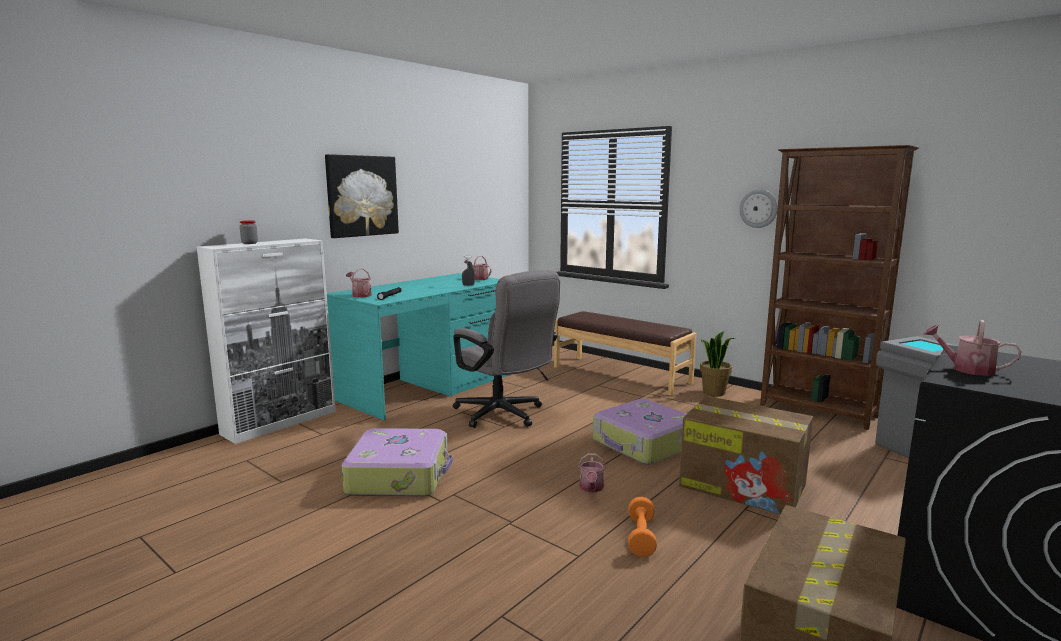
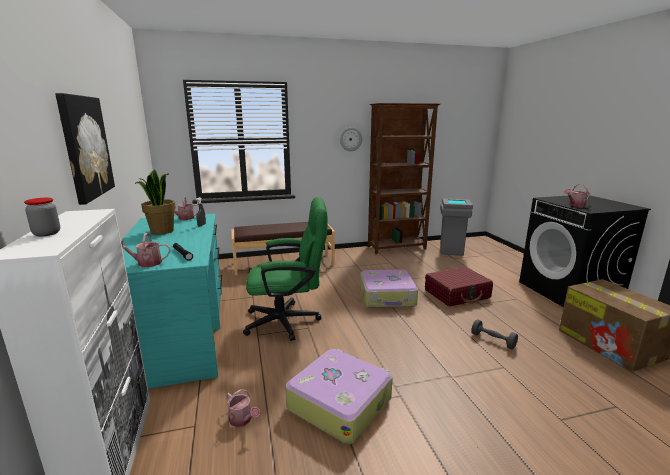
camera: 55 degrees left, 5 degrees up
(504, 415) = (289, 321): grey office chair -> green office chair
(591, 488) = (428, 333): watering can -> watering can (242, 420)
(641, 537) = (493, 340): orange dumbbell -> grey dumbbell
(713, 392) = (346, 255): potted plant -> potted plant (162, 231)
(744, 486) = (457, 294): cardboard box -> red suitcase

